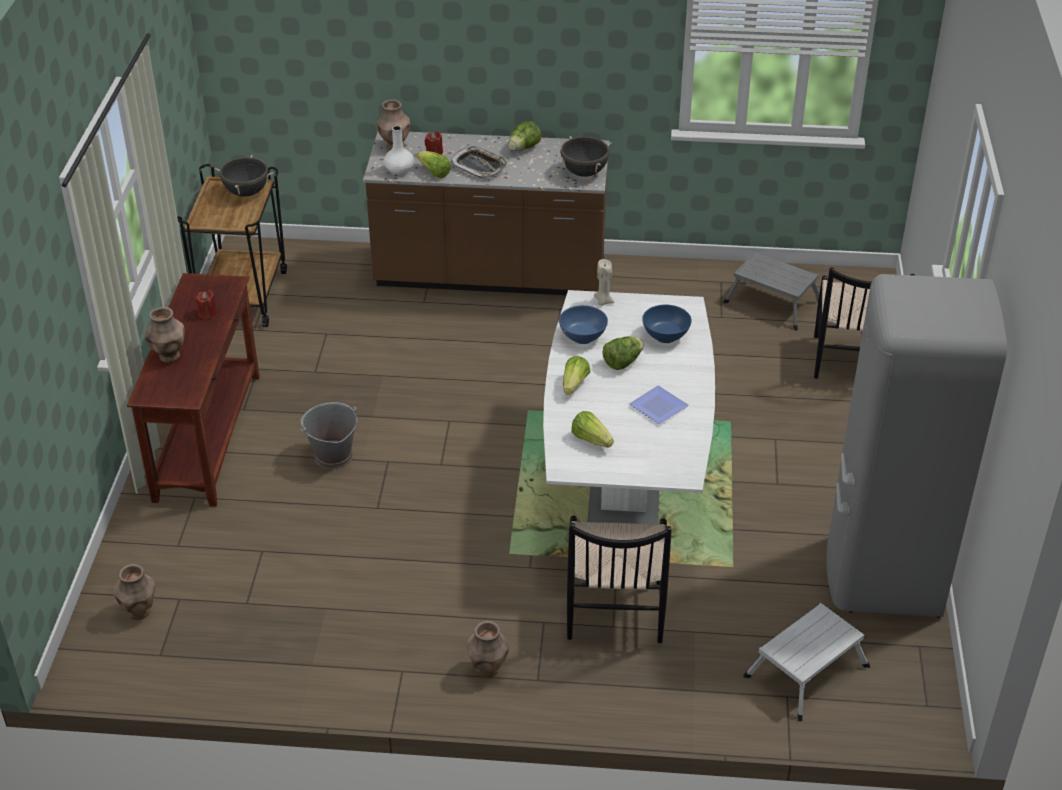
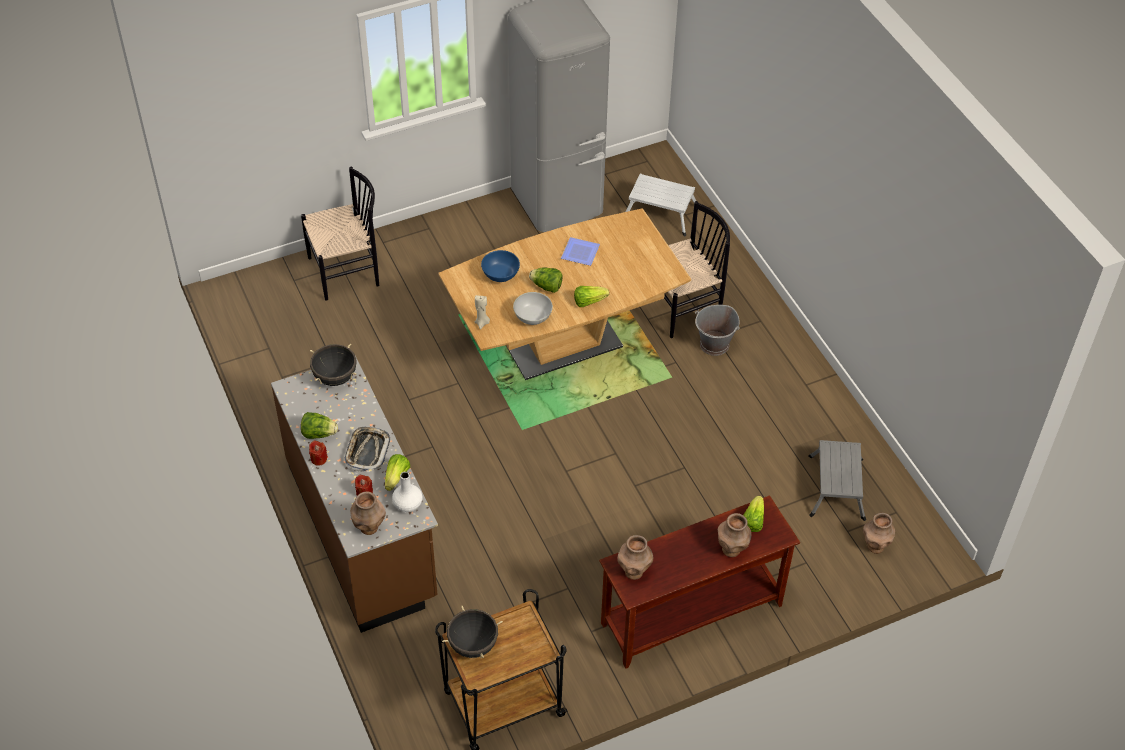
camera: 120 degrees left, 10 degrees up
(207, 313) = (665, 557): red candle -> red candle (319, 459)
(332, 456) = (653, 521): grey bucket -> grey bucket (714, 345)
(487, 669) = (771, 346): brown vase -> brown vase (634, 571)
(583, 337) = (532, 317): blue bowl -> white bowl
(591, 439) = (637, 272): lettuce -> lettuce (753, 520)
(625, 484) = (563, 345): white dining table -> brown dining table
(772, 301) = (292, 338): grey step ladder -> grey step ladder (836, 487)

